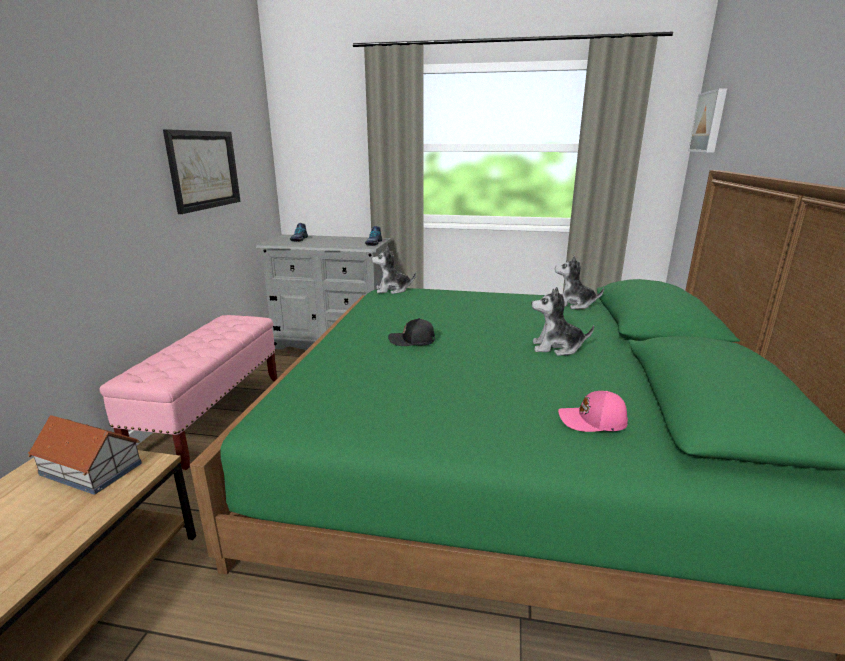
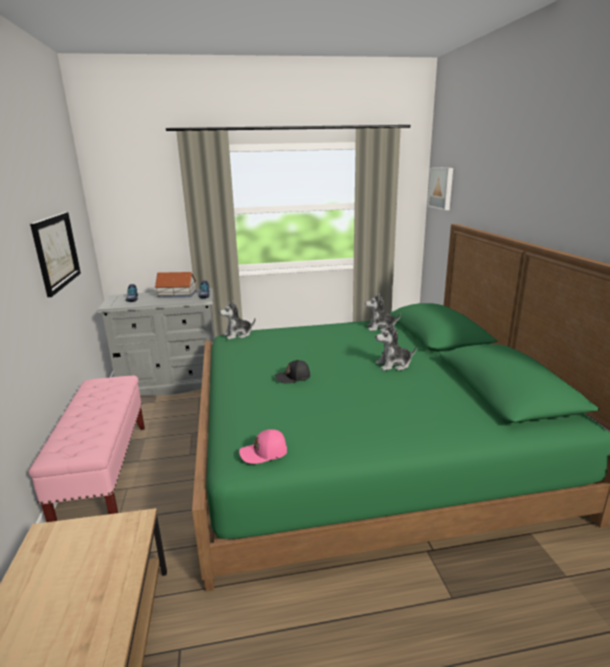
camera: 20 degrees left, 0 degrees up
(91, 469) = (88, 539): toy house -> toy house (177, 294)
(593, 421) = (449, 413): pink cap -> pink cap (264, 453)

